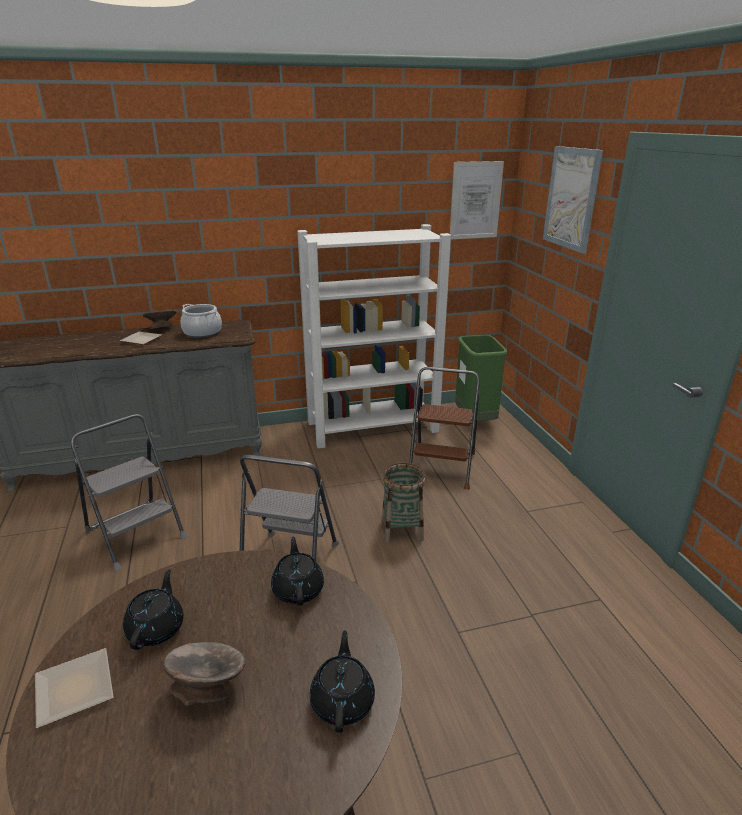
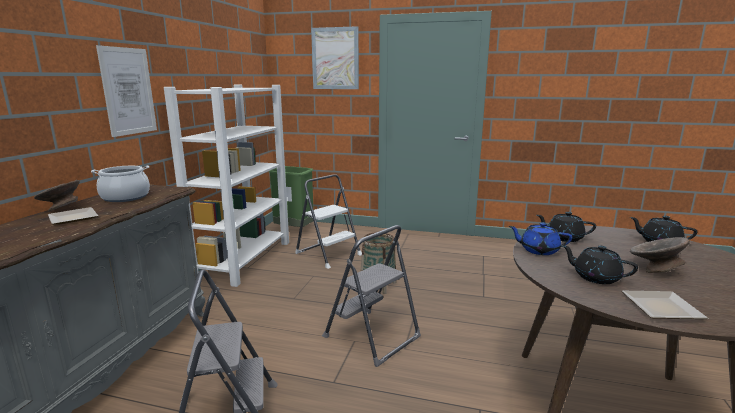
camera: 60 degrees left, 10 degrees down
(233, 571) = (538, 250): none -> blue teapot
(443, 465) = (327, 253): brown step ladder -> white step ladder
(475, 200) = (253, 68): picture -> picture (128, 91)

